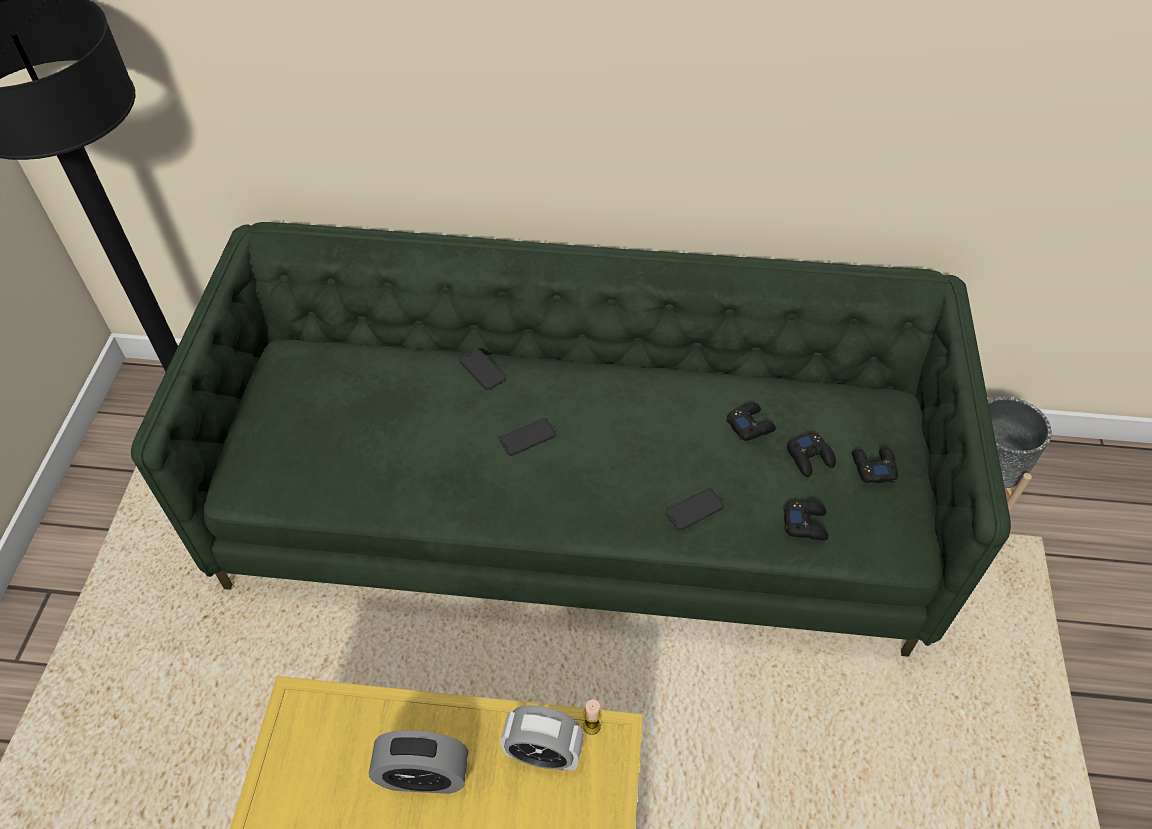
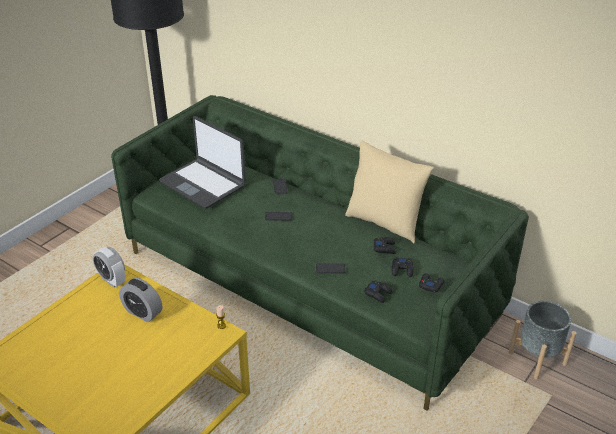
camera: 30 degrees right, 15 degrees down
(333, 422) = (203, 184): none -> laptop
(543, 754) = (194, 326): alarm clock -> alarm clock (112, 280)
(707, 370) = (384, 222): none -> beige pillow

